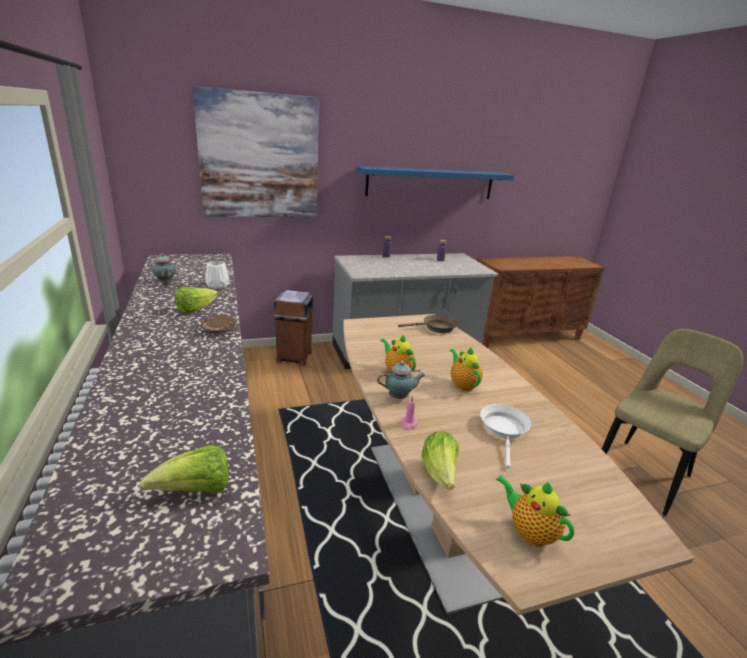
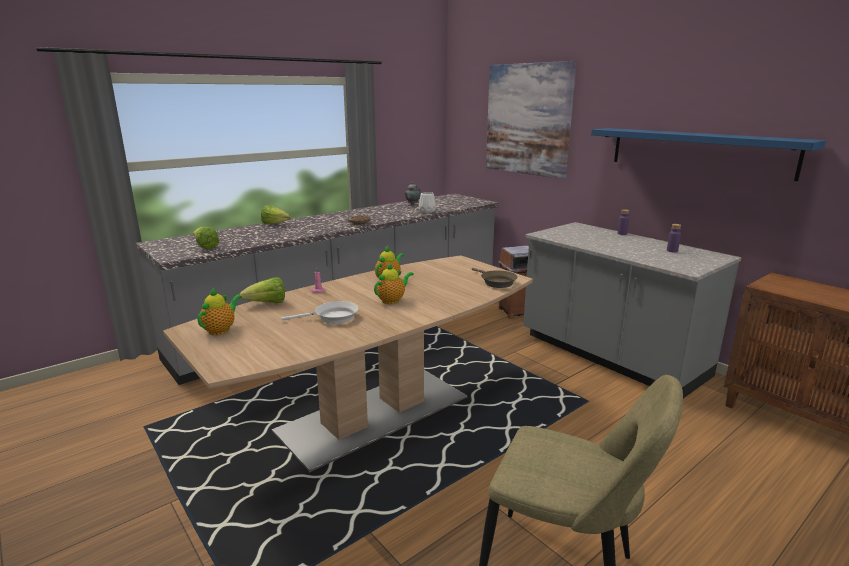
camera: 70 degrees right, 5 degrees down
(195, 309) = (381, 215): lettuce -> lettuce (275, 224)
(400, 397) = (351, 285): teapot -> none

